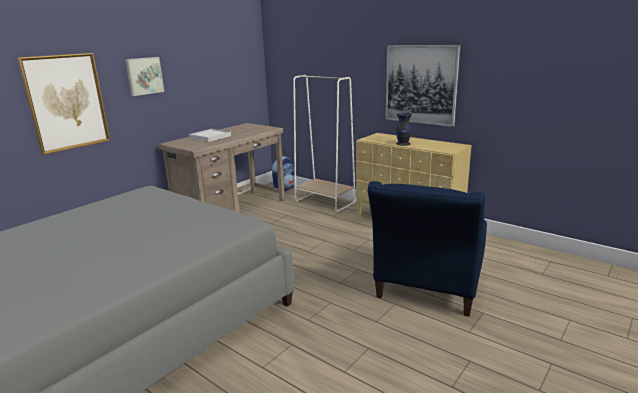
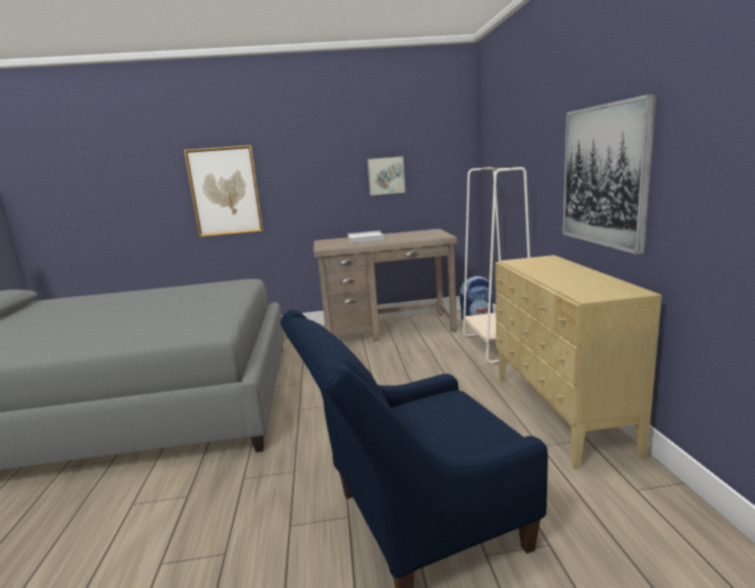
camera: 45 degrees right, 5 degrees down
(144, 76) = (306, 168): picture -> picture (386, 175)
(403, 143) = (545, 274): black vase -> none

